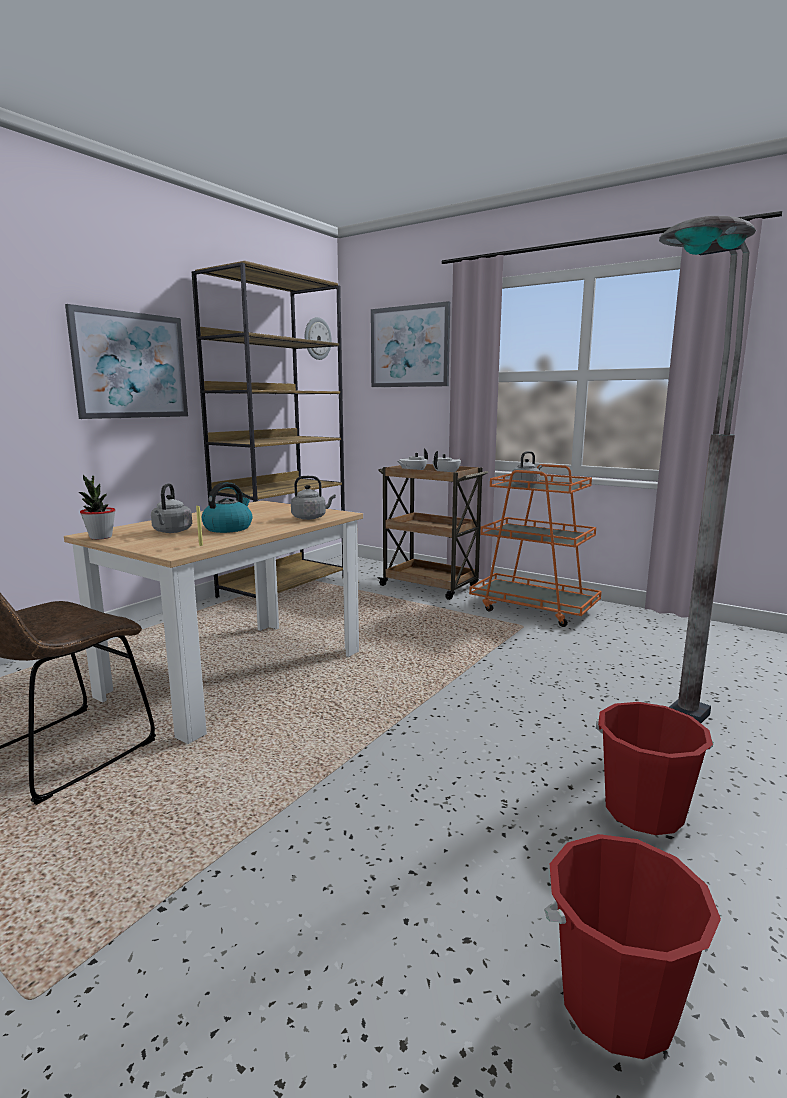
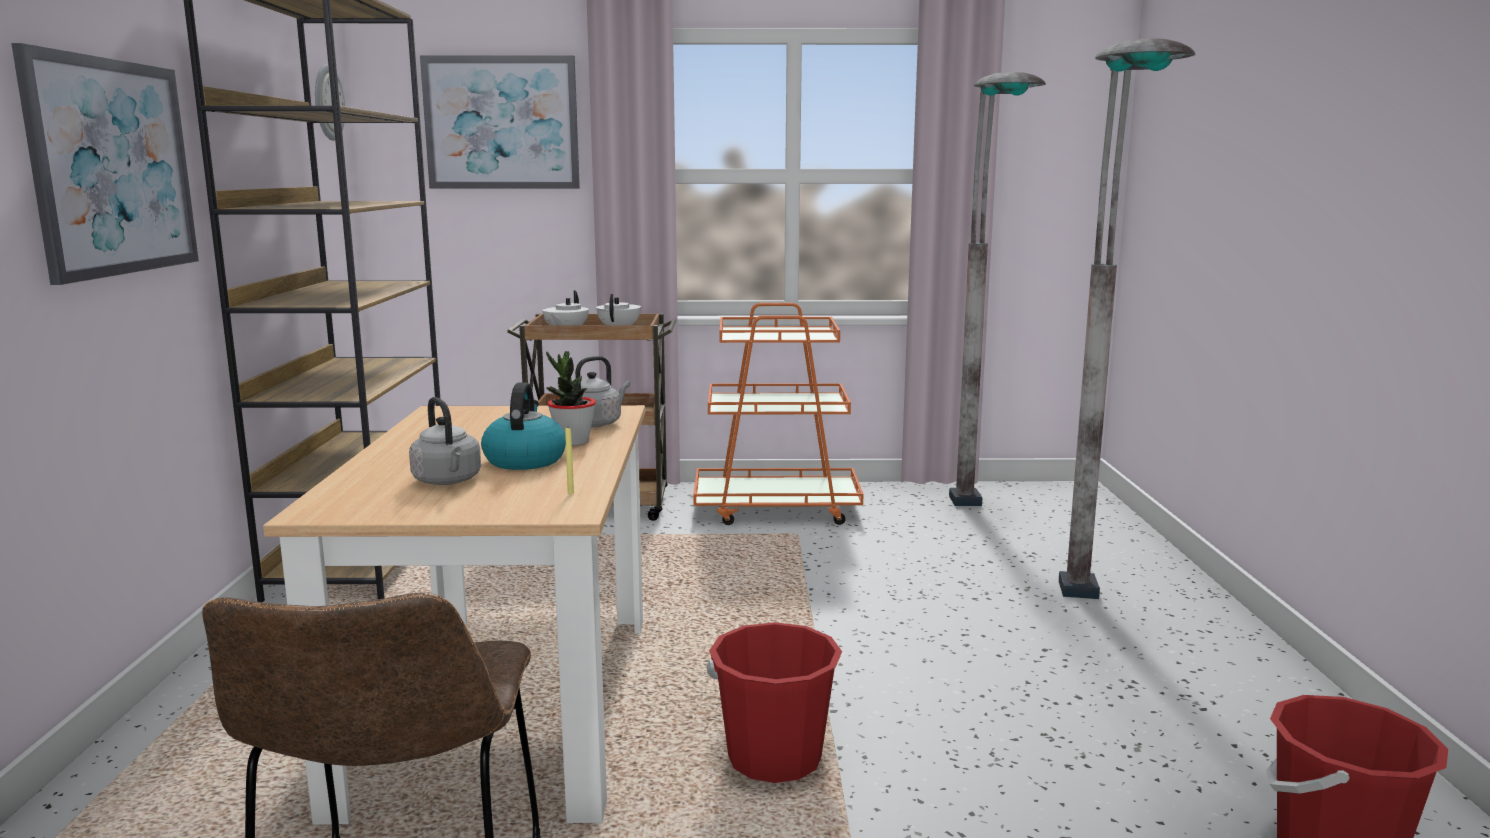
camera: 35 degrees left, 0 degrees up
(100, 537) = (353, 513): potted plant -> potted plant (573, 442)
(526, 484) = (761, 334): grey kettle -> none
(643, 811) = (1160, 695): red bucket -> red bucket (774, 758)
(673, 648) = (977, 521): none -> grey floor lamp

